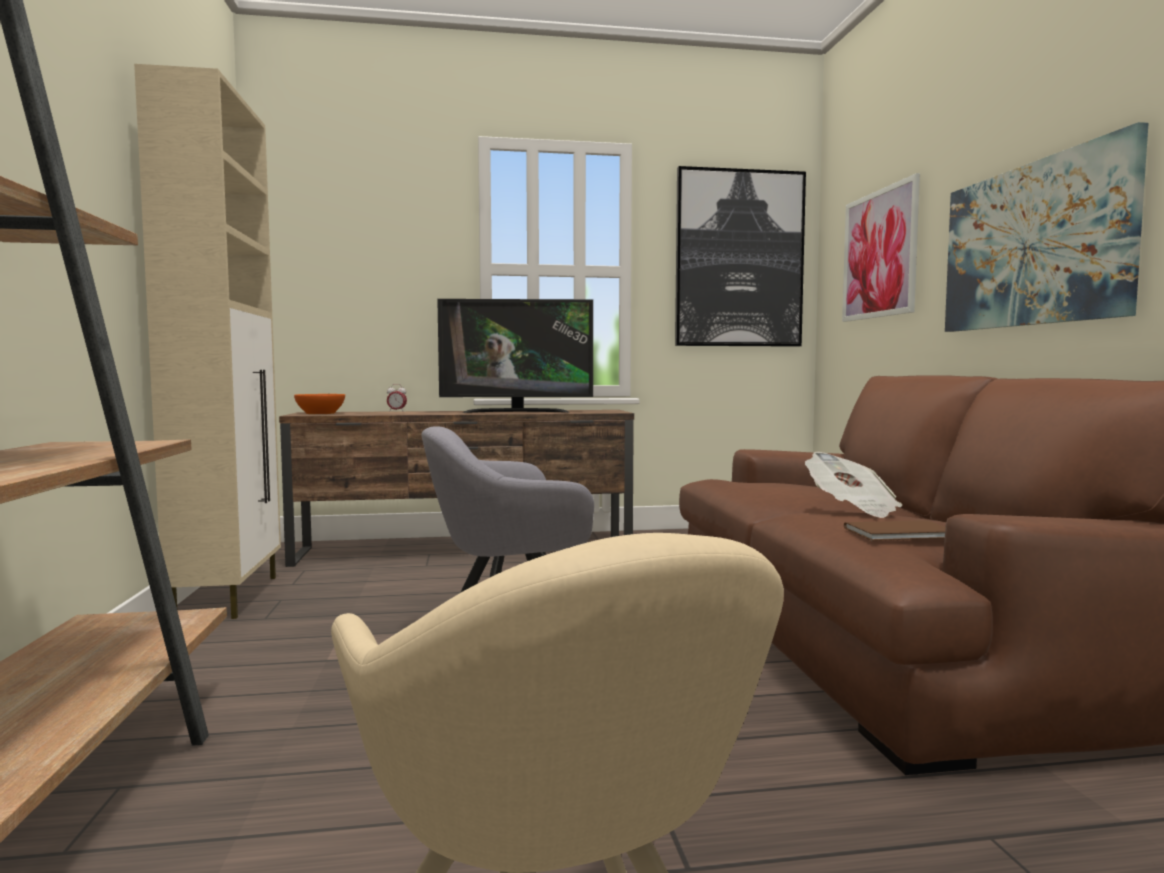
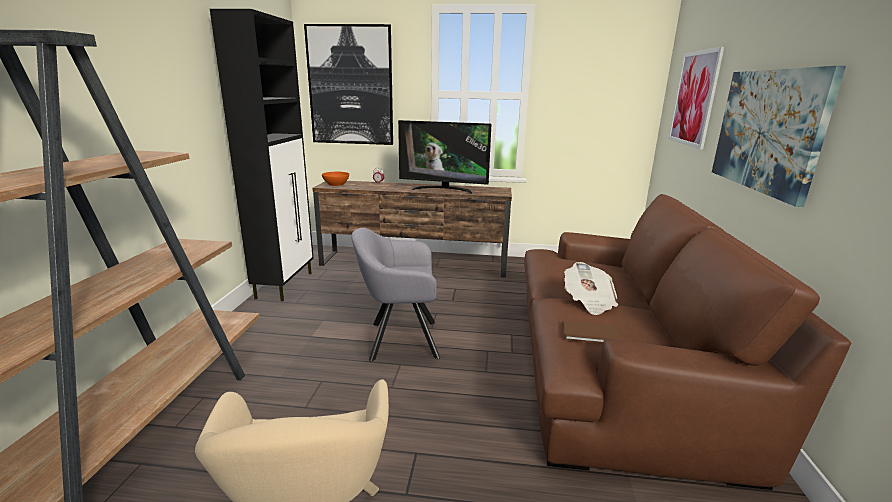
camera: 15 degrees right, 15 degrees up
(229, 597) = (285, 285): beige cabinet -> black cabinet
(739, 259) = (605, 87): picture -> picture (350, 86)

